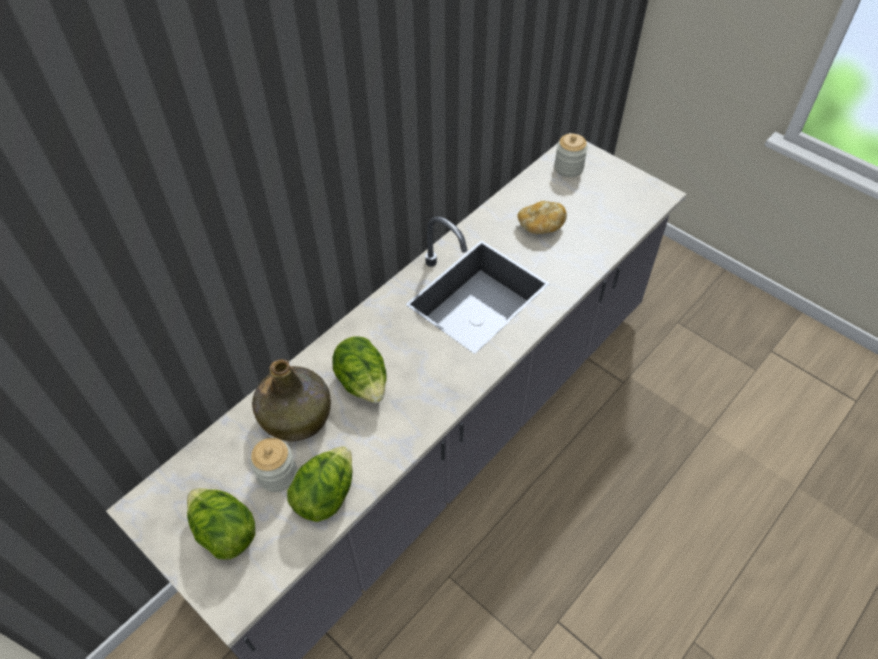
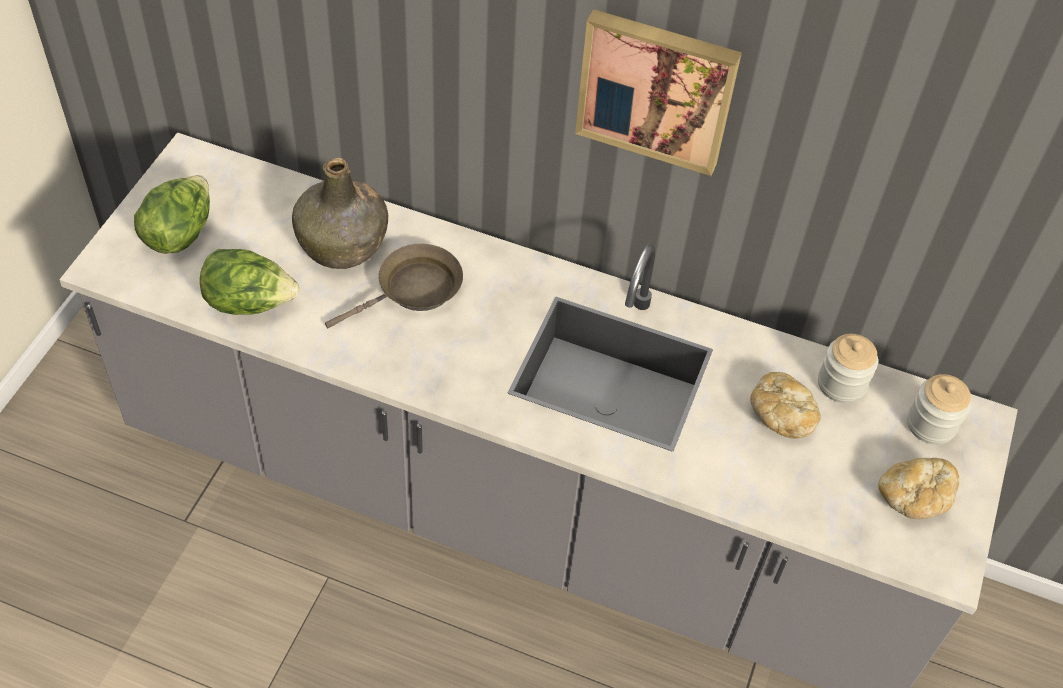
camera: 65 degrees right, 0 degrees up
(277, 474) = (262, 252): jar -> jar (841, 384)
(363, 383) = (413, 290): lettuce -> brown frying pan
(391, 125) = (657, 89): none -> picture
(613, 191) = (914, 497): none -> bread

